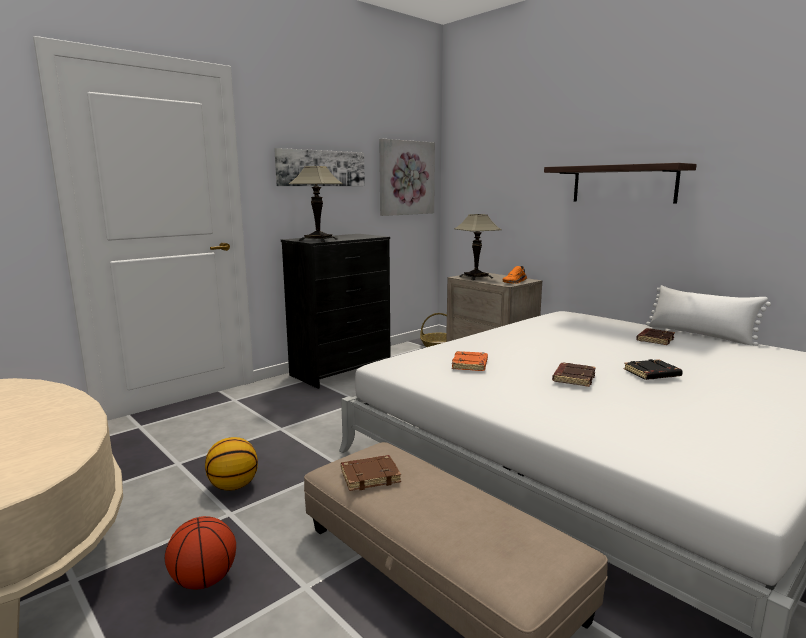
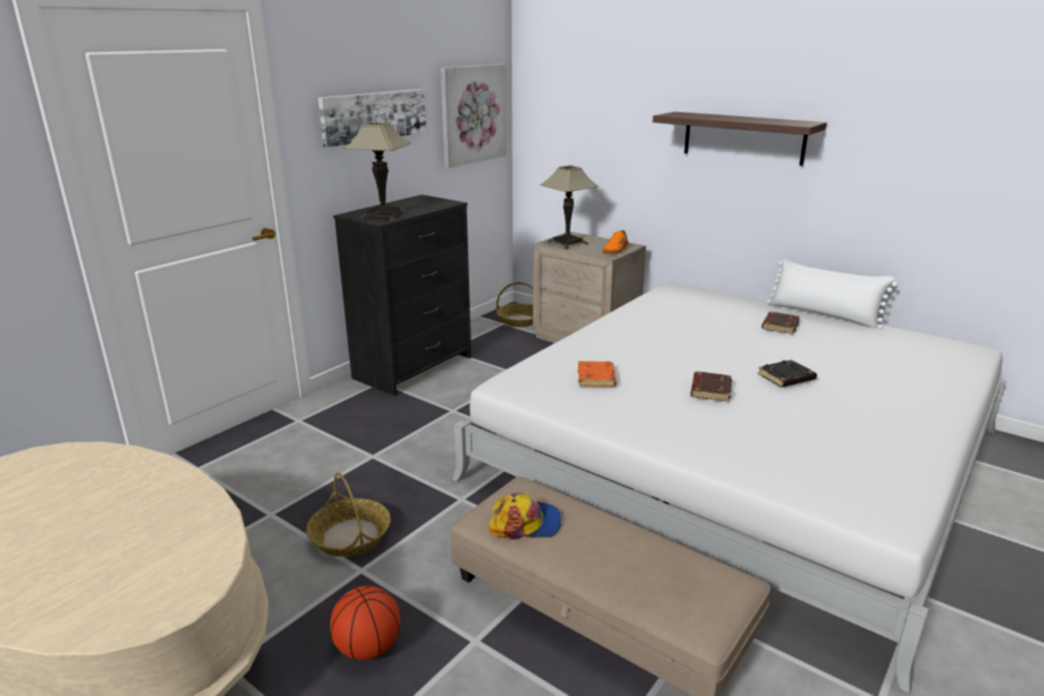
camera: 10 degrees left, 10 degrees up
(233, 486) = (350, 536): basketball -> basket
(370, 476) = (525, 523): brown book -> cap

